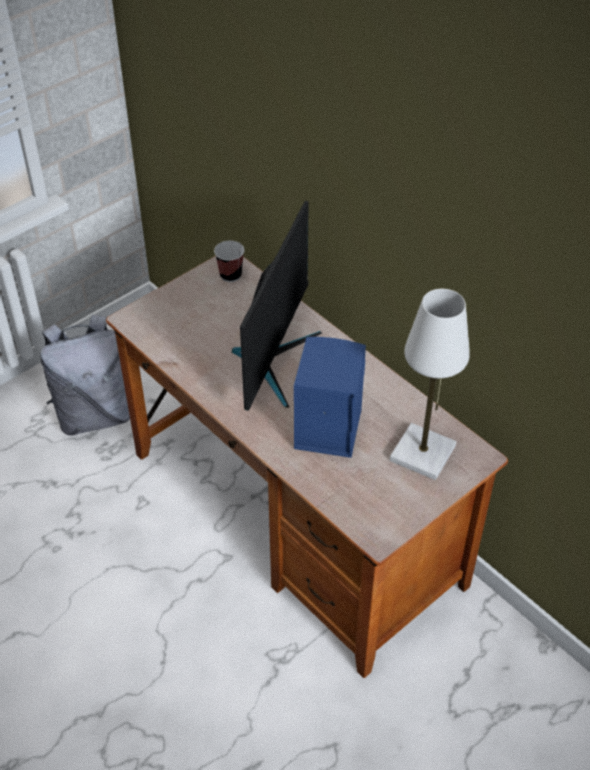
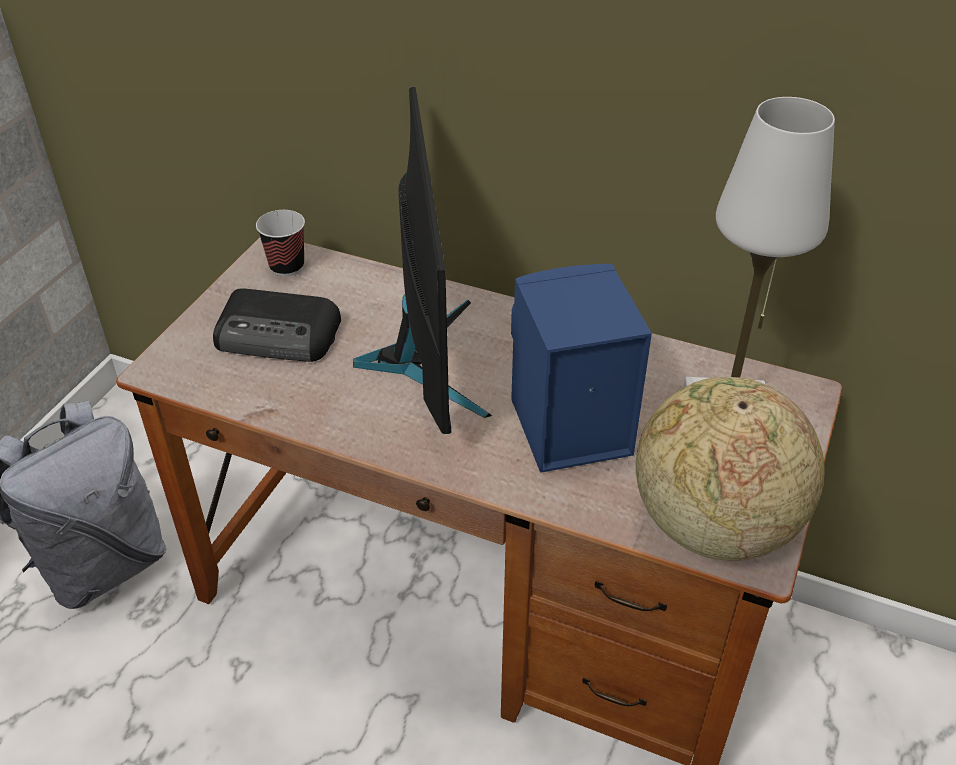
camera: 25 degrees left, 5 degrees down
(203, 319) = (279, 335): none -> radio
(367, 511) = (712, 525): none -> globe

